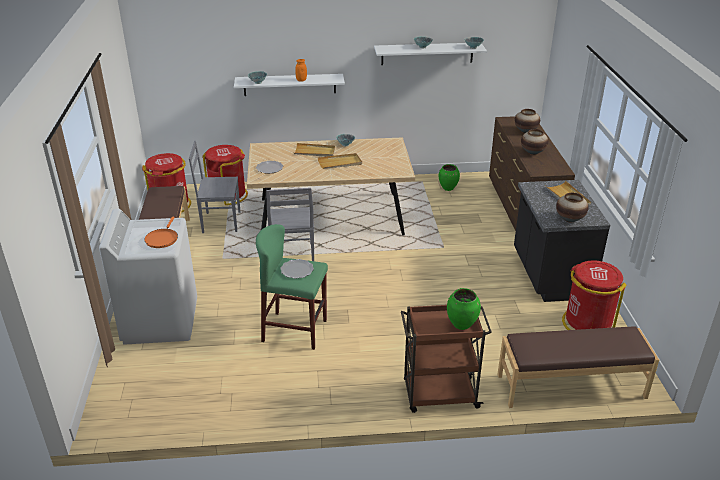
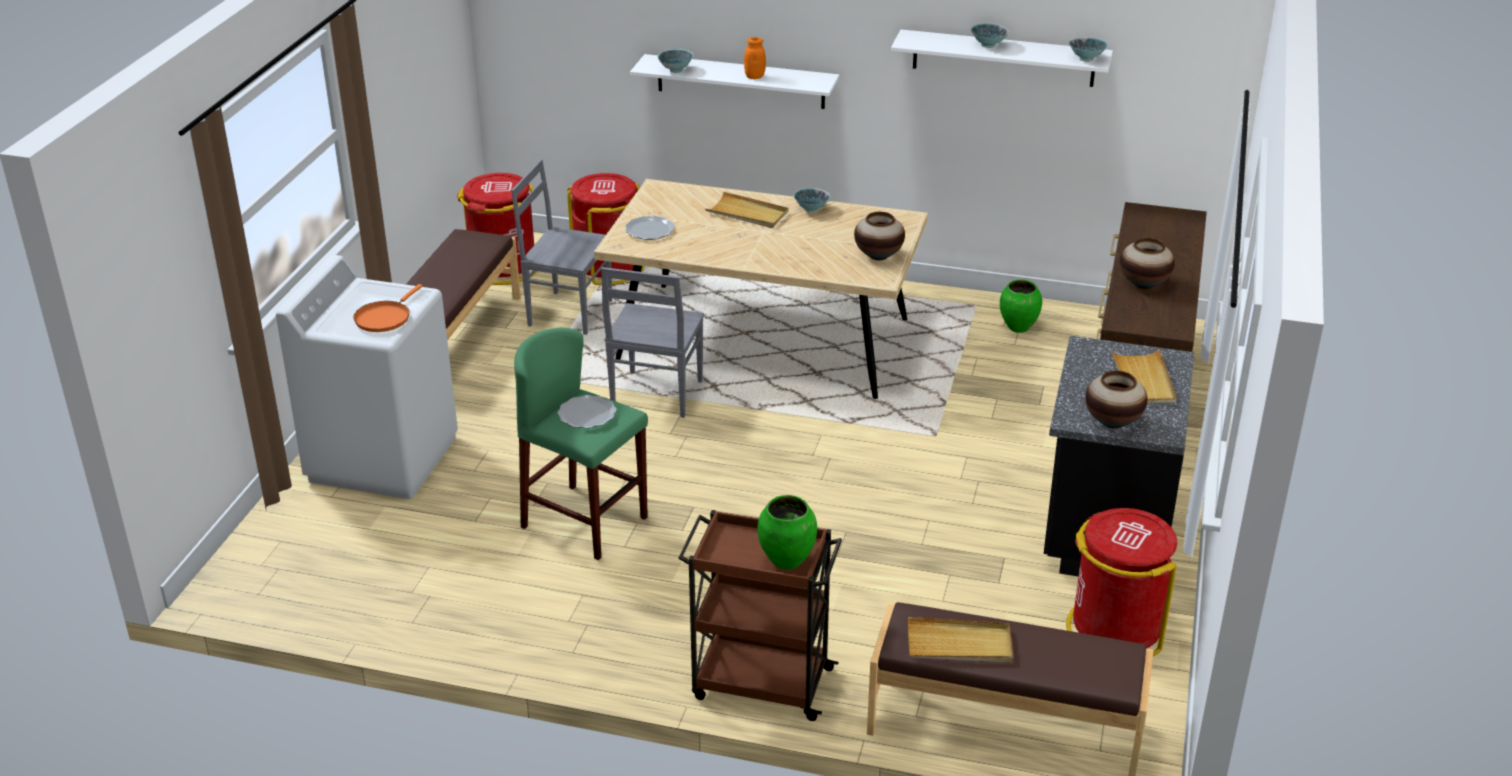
camera: 20 degrees right, 0 degrees up
(340, 163) = (778, 242): beige tray -> beige tray (960, 644)
(526, 131) = (1164, 240): vase -> vase (878, 256)

